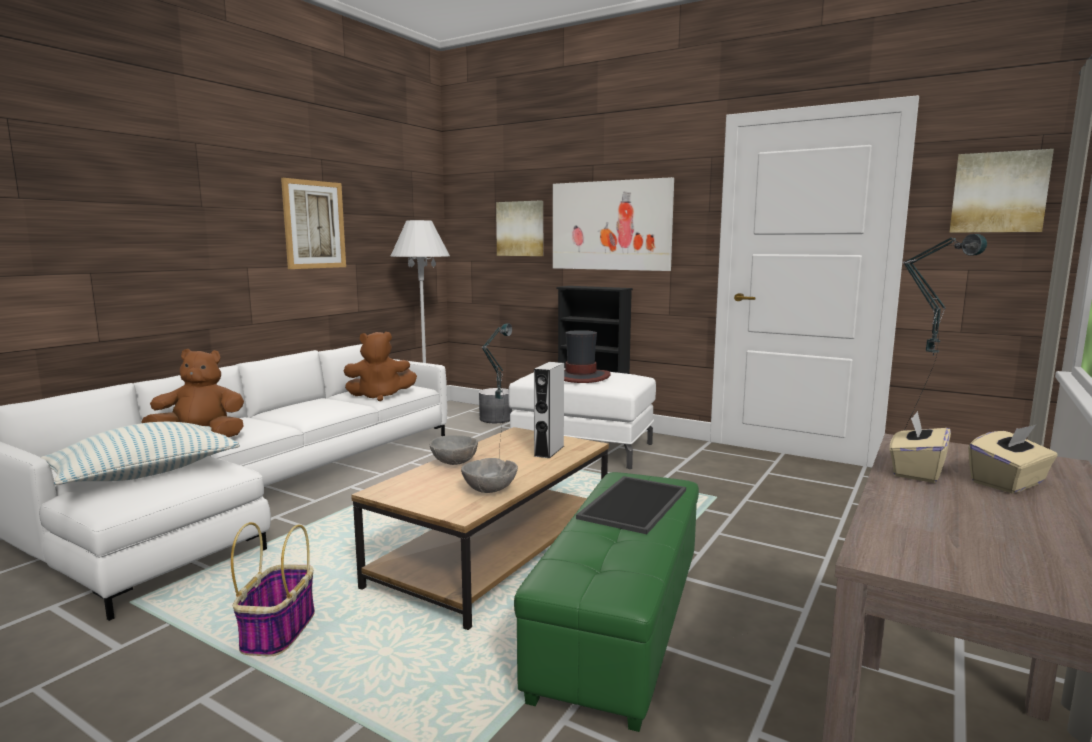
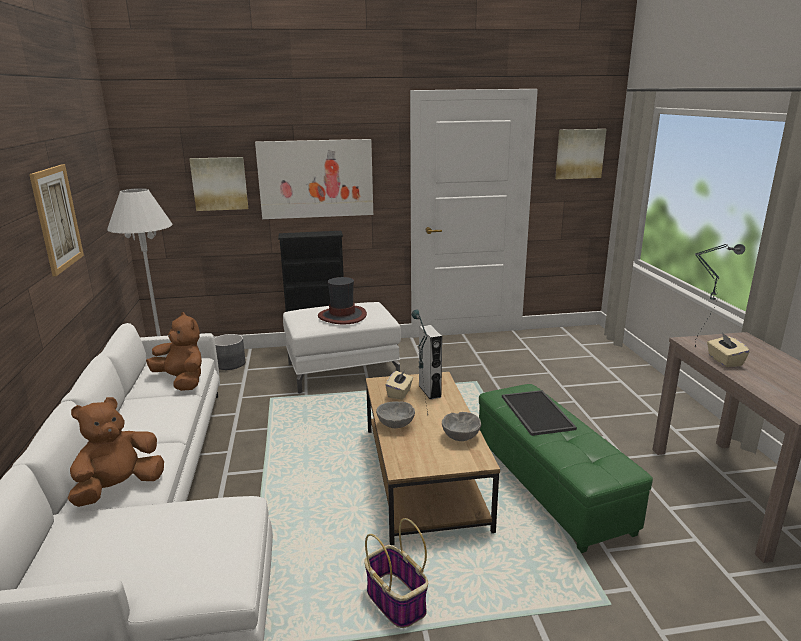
camera: 40 degrees left, 10 degrees up
(146, 474) = (188, 544): pillow -> none
(380, 396) = (182, 381): brown plush toy -> brown plush toy turned 90 degrees counterclockwise
(1009, 483) = (755, 356): beige tissue box -> beige tissue box (399, 393)

